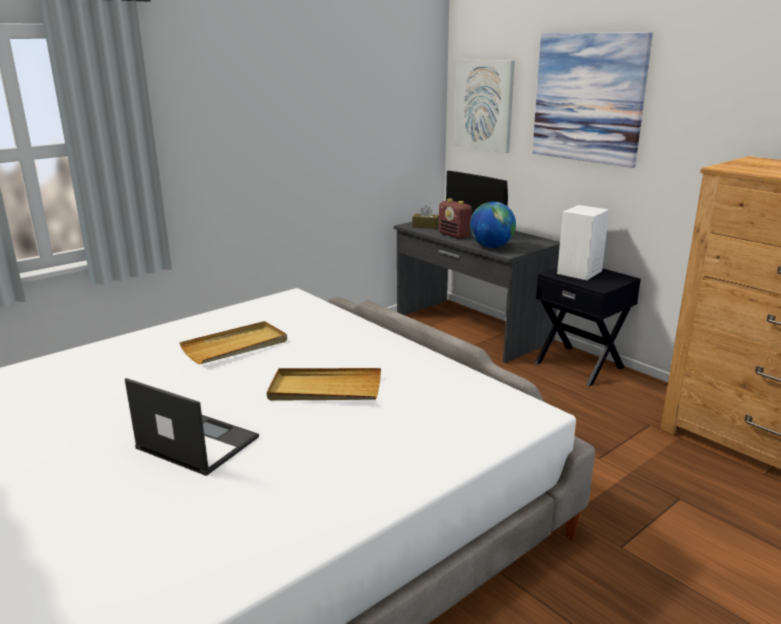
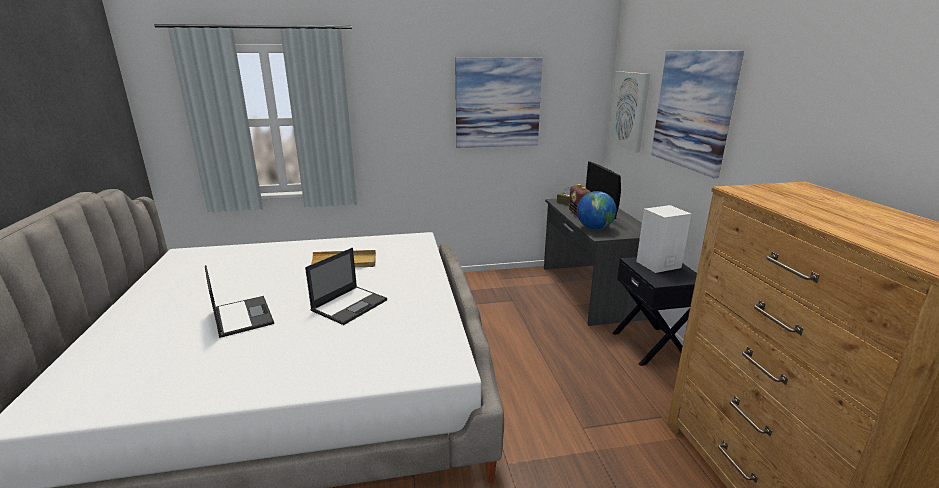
camera: 30 degrees right, 0 degrees up
(325, 389) = (350, 305): beige tray -> laptop
(333, 105) = (498, 103): none -> picture

